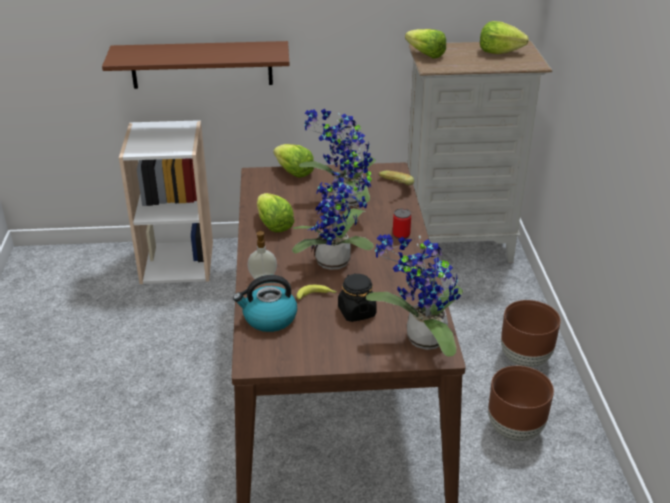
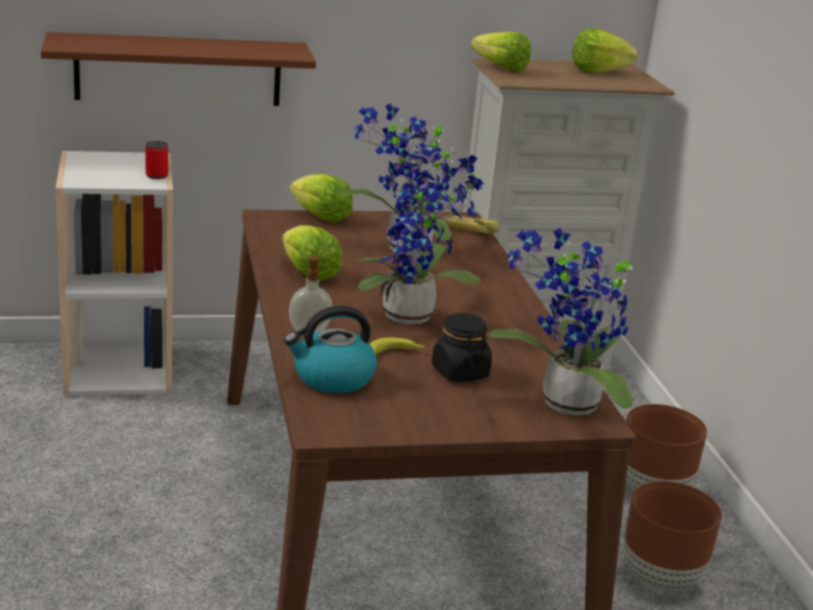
camera: 10 degrees left, 10 degrees down
(401, 235) = (496, 289): can -> can (156, 176)

